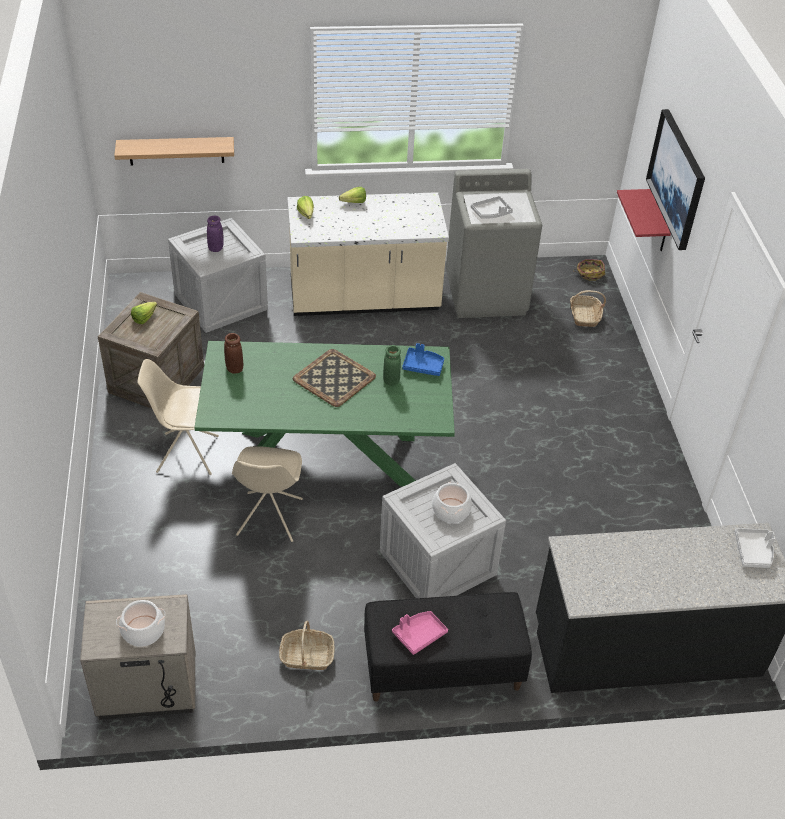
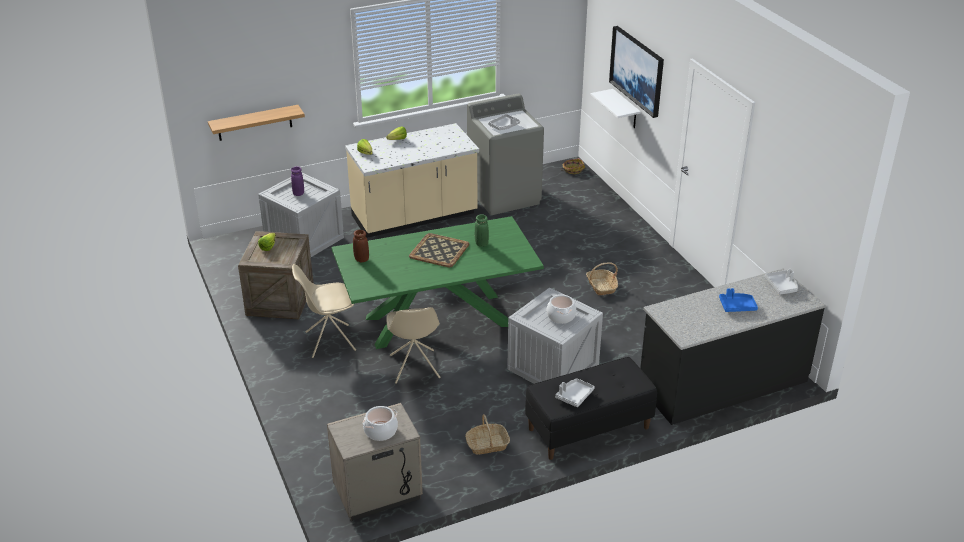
camera: 15 degrees left, 10 degrees down
(419, 635) = (574, 396): pink tray -> grey tray
(423, 366) = (499, 231): blue tray -> blue tray (737, 306)
(584, 316) = (582, 196): basket -> basket (601, 286)
(657, 222) = (625, 109): red shelf -> white shelf

